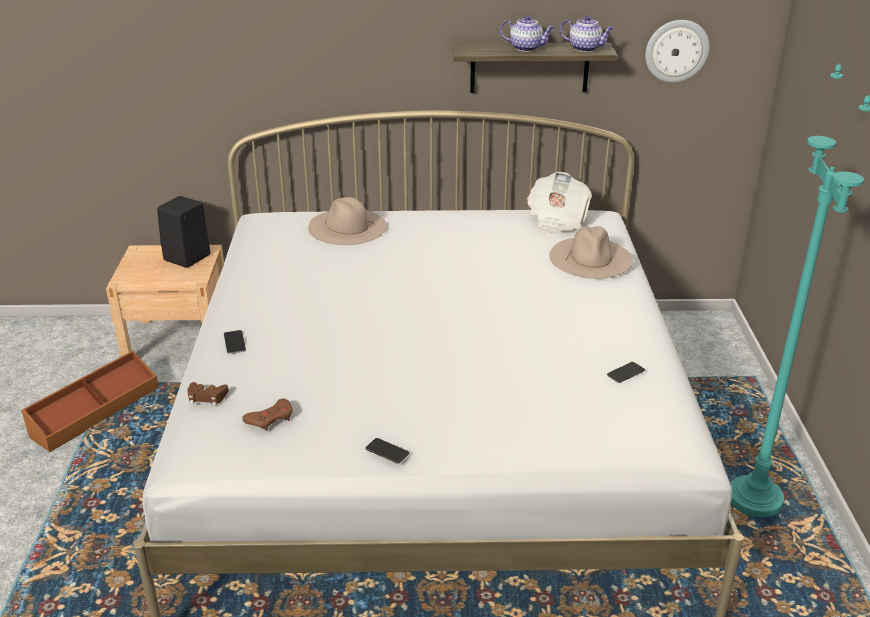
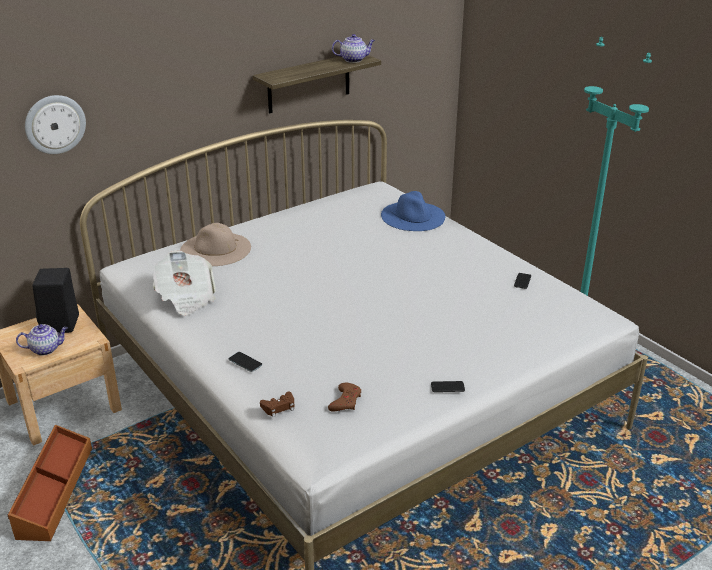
camera: 35 degrees left, 0 degrees up
(526, 48) = (314, 68): teapot -> teapot (46, 349)
(556, 220) = (359, 197): newspaper -> newspaper (186, 297)
(591, 257) = (413, 216): beige hat -> blue hat
(676, 50) = (402, 49): wall clock -> wall clock (55, 124)

